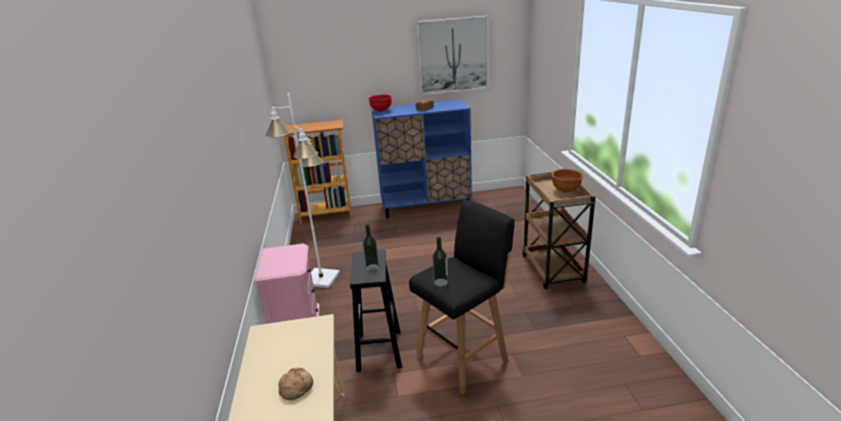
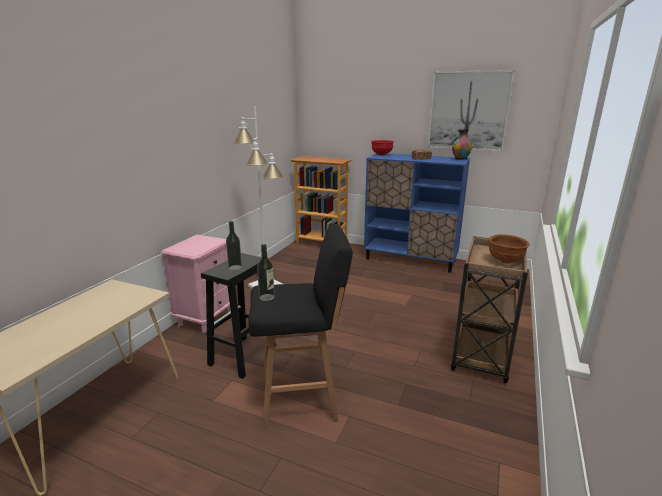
camera: 30 degrees right, 5 degrees down
(296, 388) = (64, 331): bread -> none
(456, 102) = (460, 159): none -> vase

